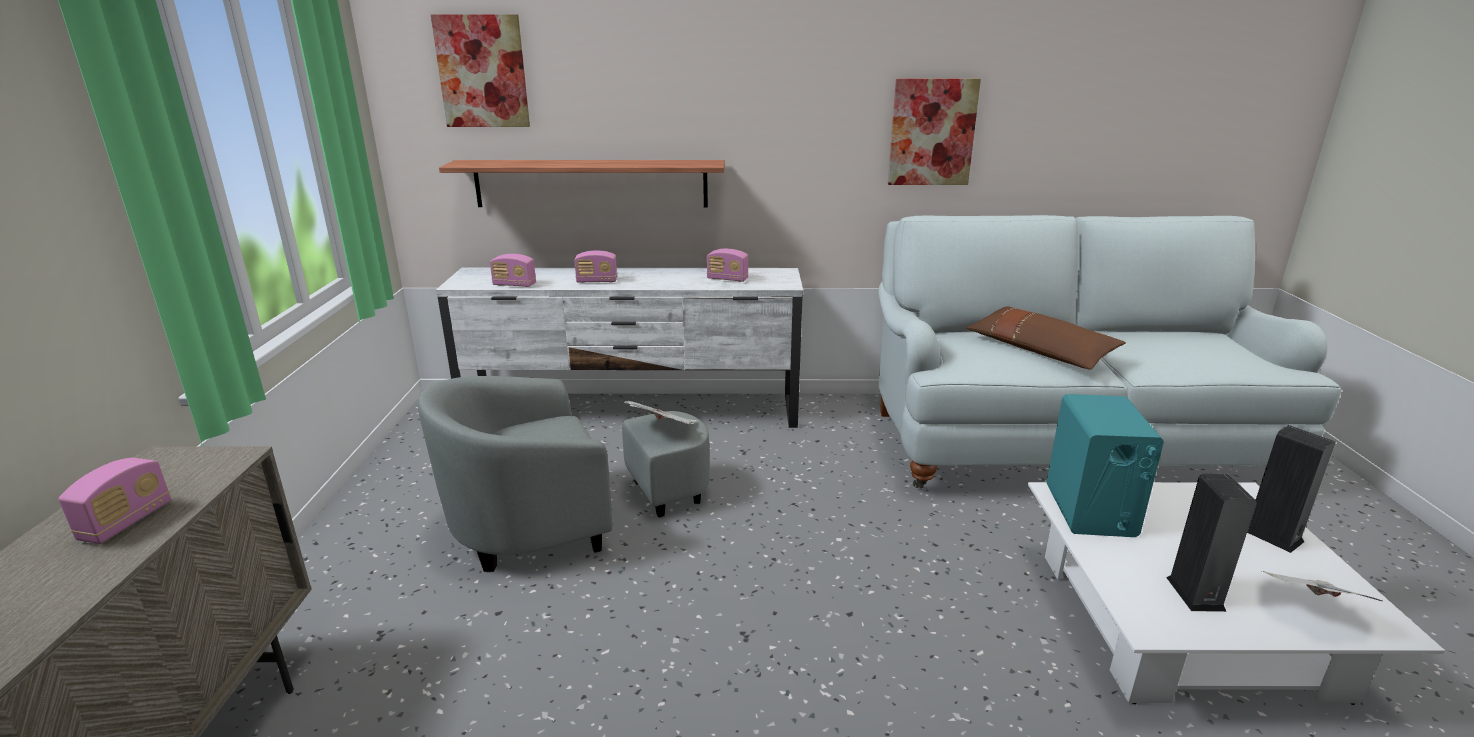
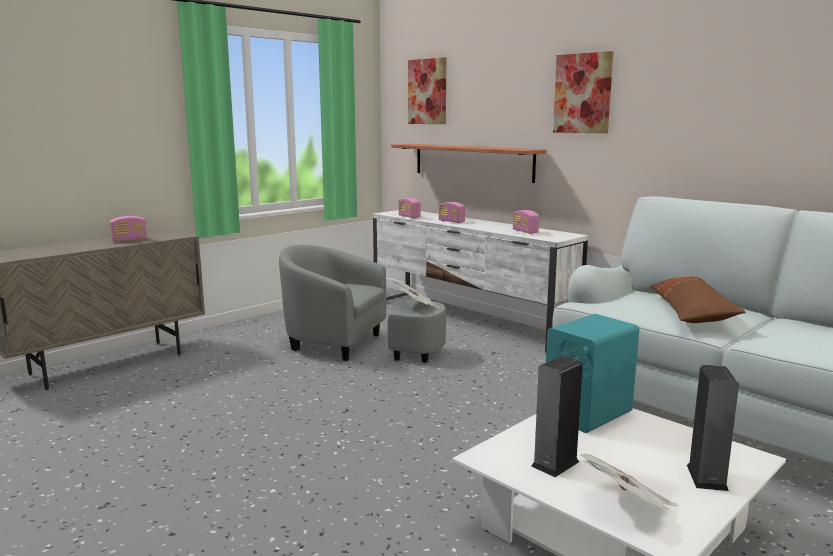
camera: 45 degrees right, 10 degrees down
(932, 132) = (695, 133): picture -> picture (583, 93)

